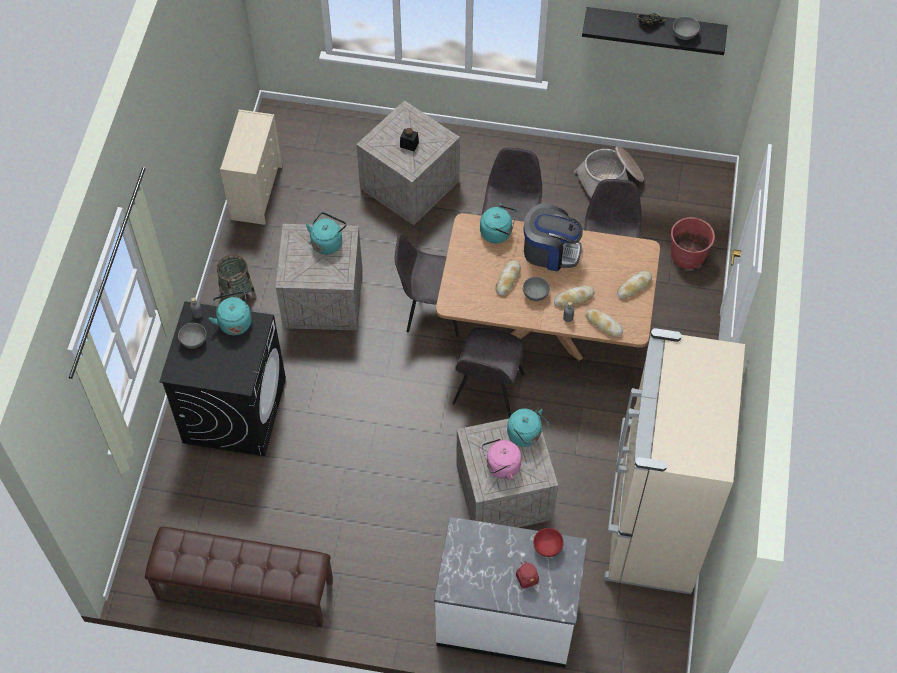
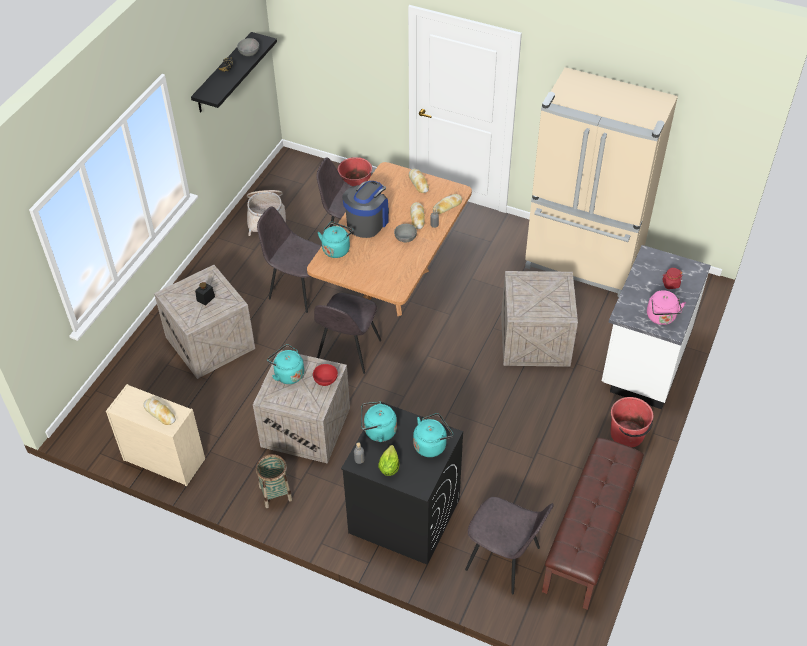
camera: 75 degrees left, 10 degrees down
(193, 340) = (389, 467): grey bowl -> lettuce
(389, 612) = (627, 434): none -> red bucket
(487, 390) = (439, 331): grey chair -> grey chair (504, 560)
(501, 467) = (549, 301): pink kettle -> pink kettle (661, 318)
(508, 279) = (385, 252): bread -> bread (160, 413)
(526, 435) = (524, 281): turquoise kettle -> turquoise kettle (431, 444)
(547, 547) = (646, 267): red bowl -> red bowl (326, 380)

